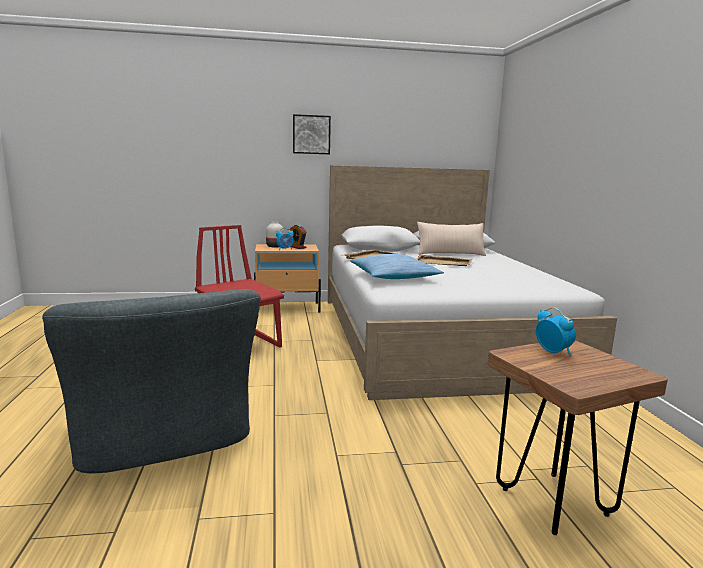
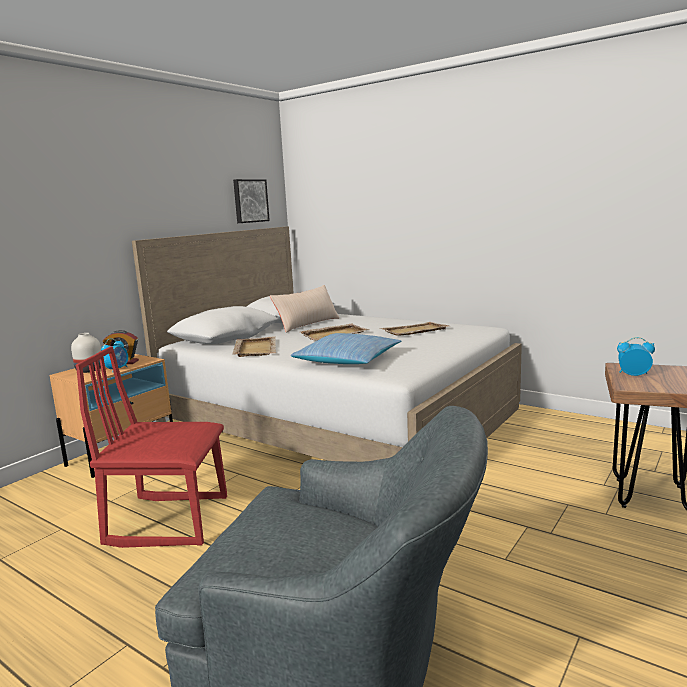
camera: 45 degrees left, 0 degrees up
(311, 134) = (99, 199): picture -> picture (250, 201)
(507, 275) = (414, 331): none -> beige tray

